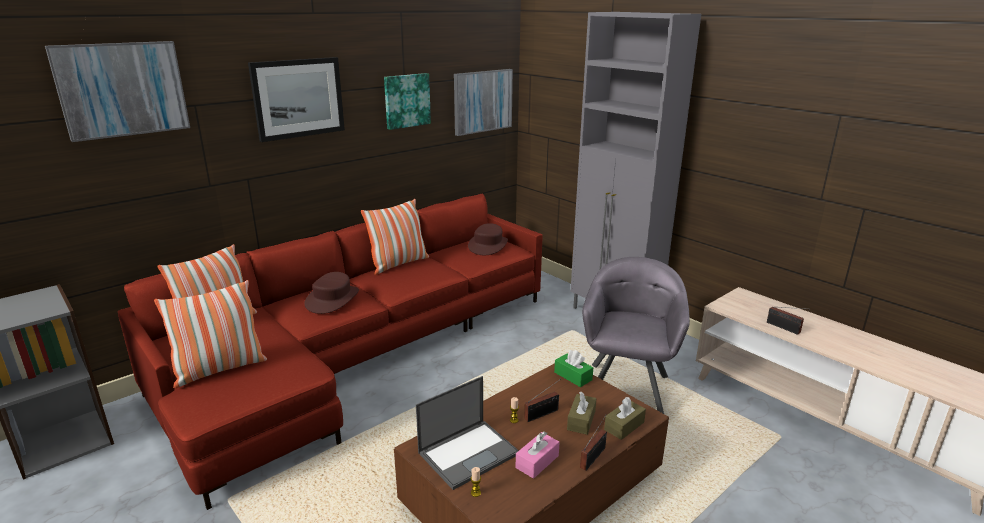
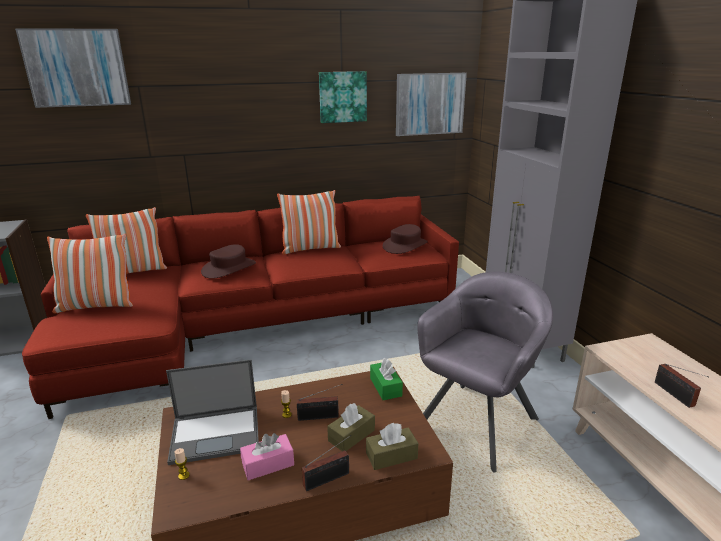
camera: 25 degrees right, 0 degrees up
(298, 98) = (231, 86): picture -> none

